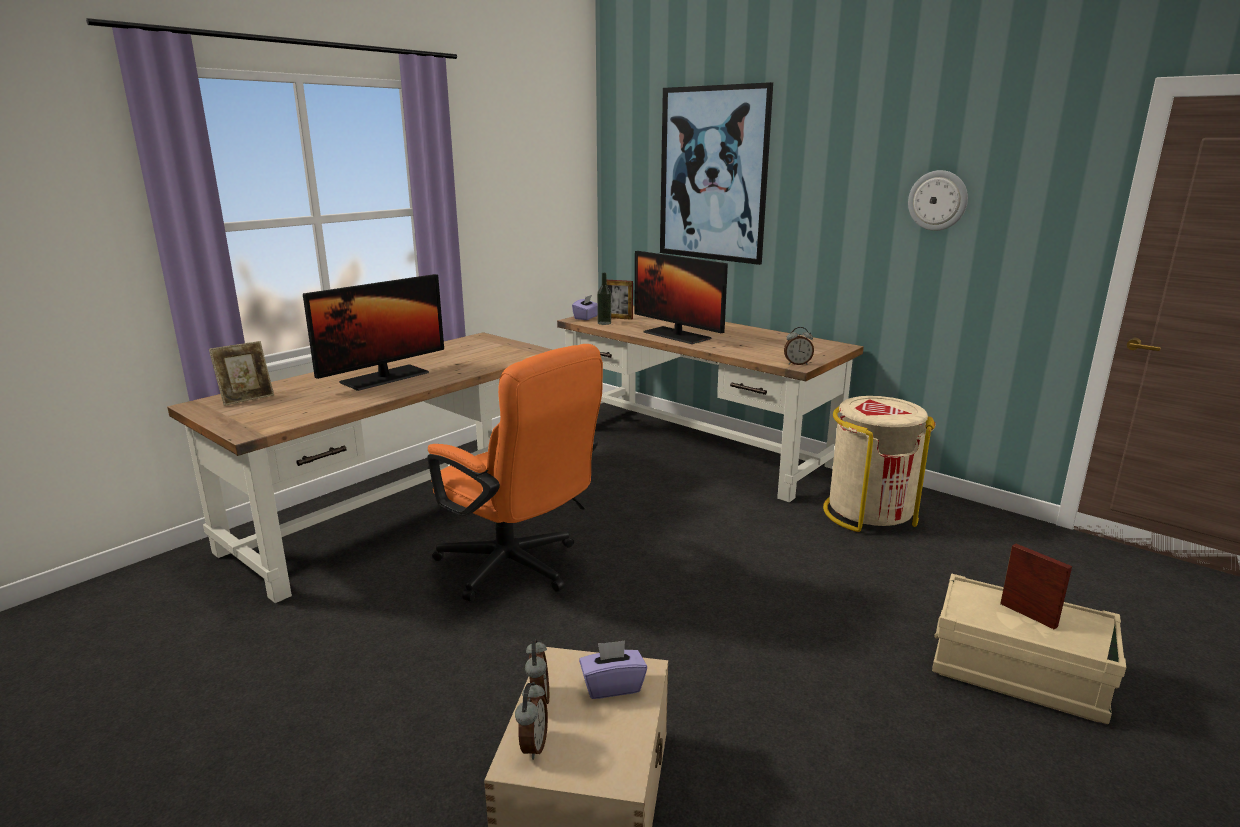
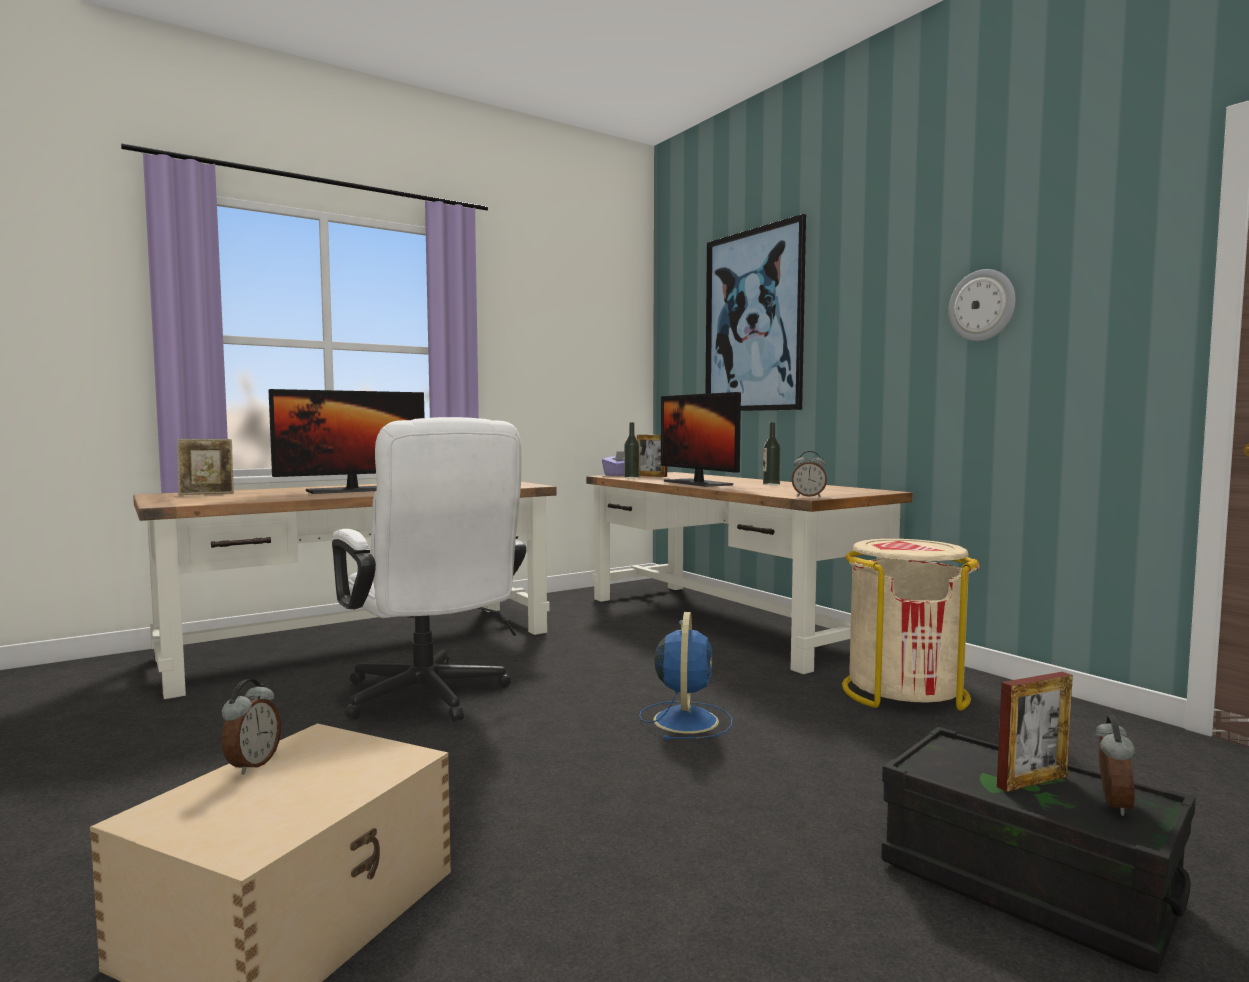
camera: 15 degrees right, 15 degrees down
(517, 569) = (430, 699): orange office chair -> white office chair
(532, 746) = (186, 804): alarm clock -> alarm clock (1111, 804)
(612, 686) = (351, 765): purple tissue box -> none
(733, 563) = (686, 719): none -> blue fan
(740, 334) = (771, 484): none -> bottle
(1017, 673) = (1026, 884): beige storage box -> black storage box
(1028, 615) = (1032, 781): picture frame -> picture frame turned 90 degrees clockwise

